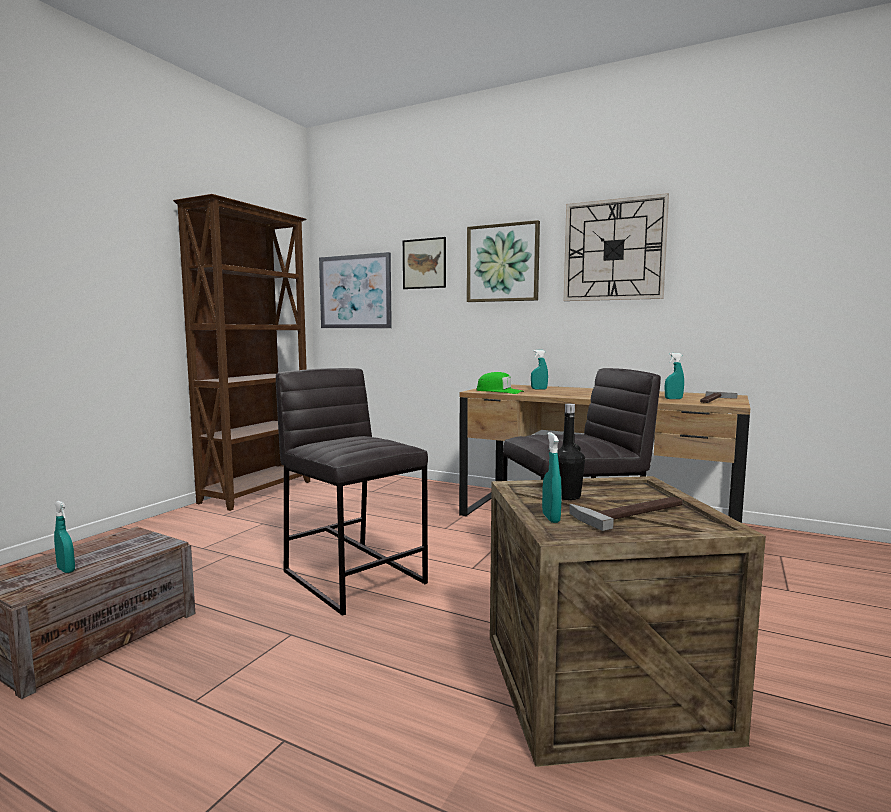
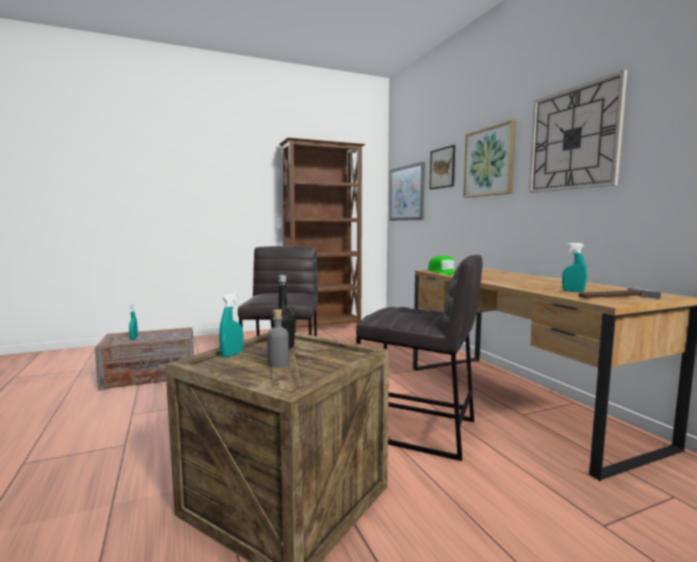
camera: 40 degrees right, 0 degrees up
(539, 389) = (488, 273): turquoise spray bottle -> none
(629, 512) = (278, 364): hammer -> grey bottle

